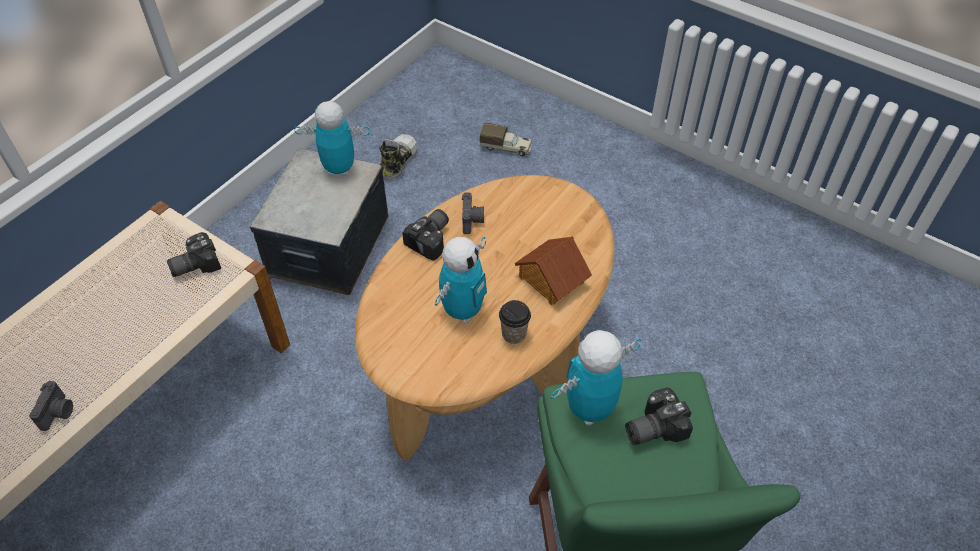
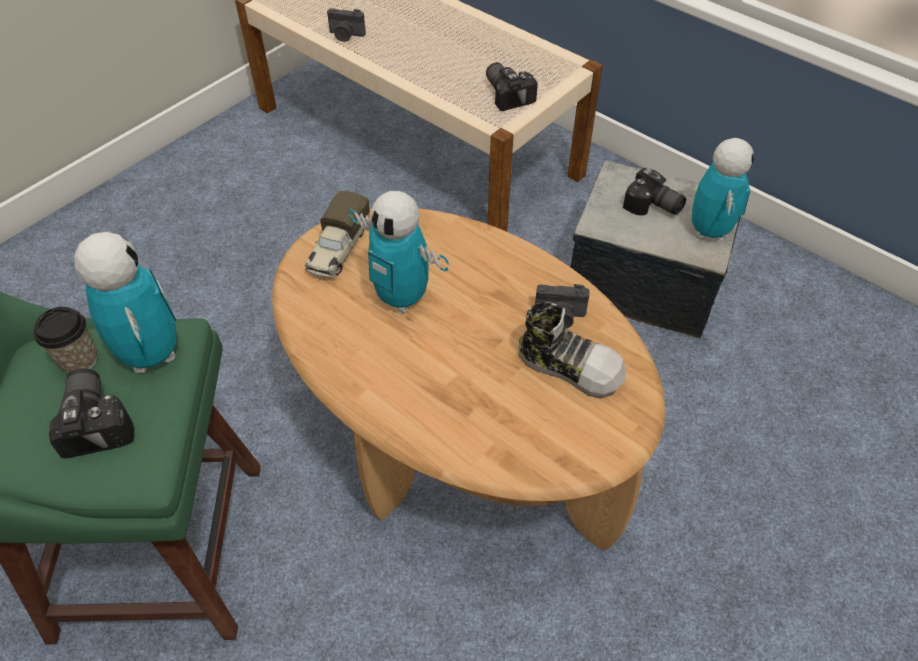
camera: 95 degrees right, 0 degrees up
(397, 161) = (811, 350): shoe -> shoe (570, 366)
(432, 239) = (525, 273): camera -> camera (652, 207)
(506, 147) = (877, 496): toy truck -> toy truck (338, 250)
(514, 334) = (355, 347): cup -> cup (79, 360)
(550, 279) = (441, 397): toy house -> none

